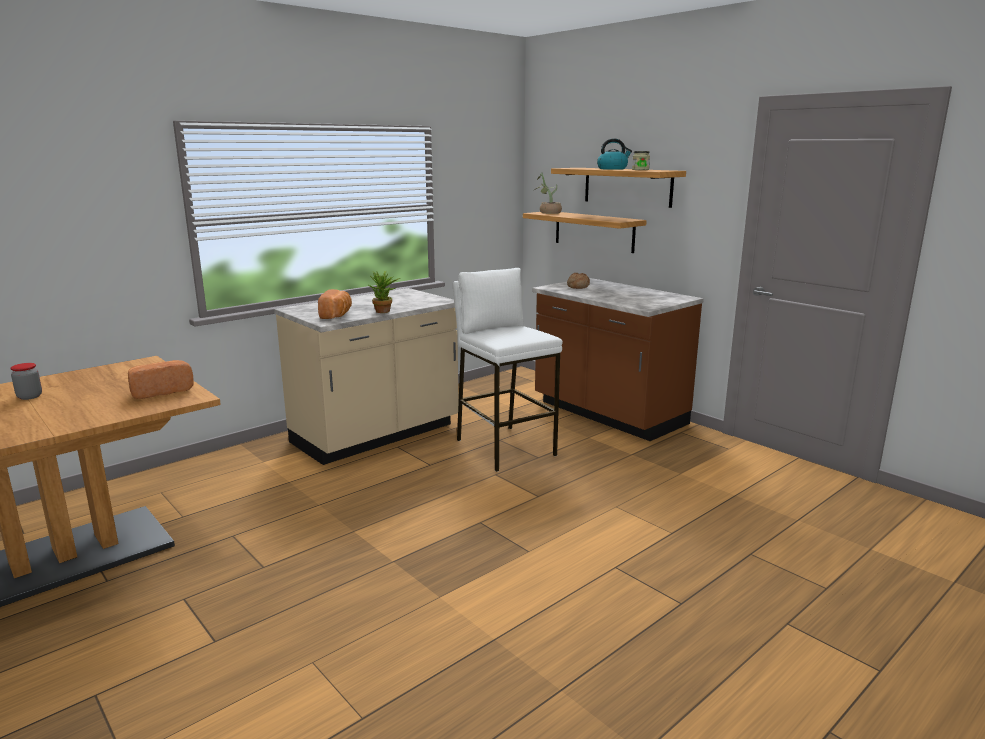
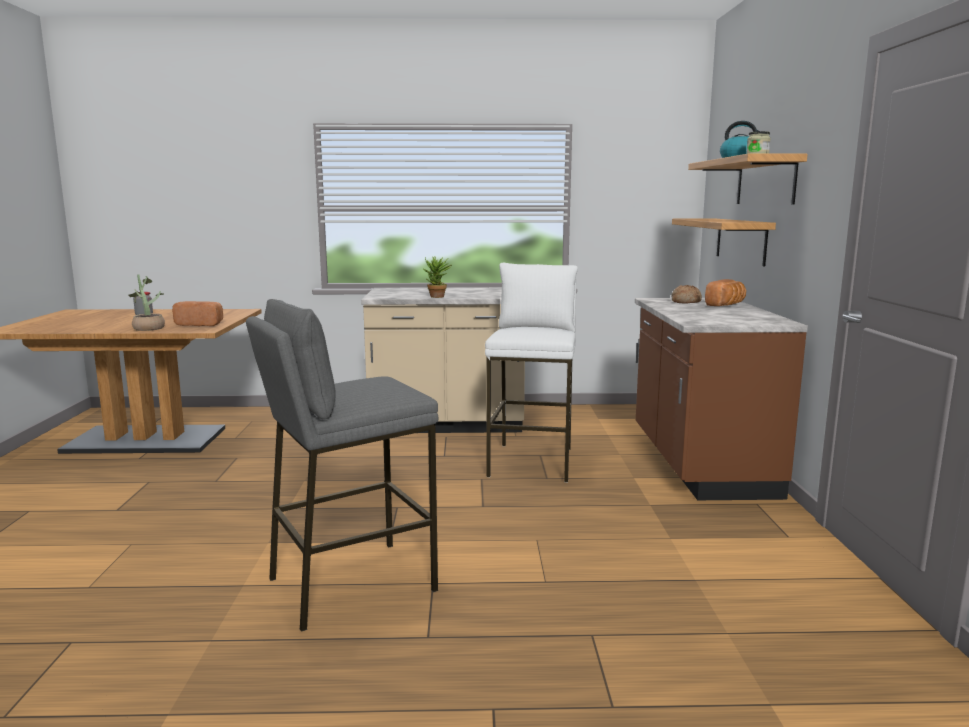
camera: 40 degrees right, 5 degrees down
(337, 315) = (397, 295): bread -> bread (726, 305)
(547, 212) = (699, 218): potted plant -> potted plant (148, 328)
(567, 595) = (350, 583): none -> grey stool

